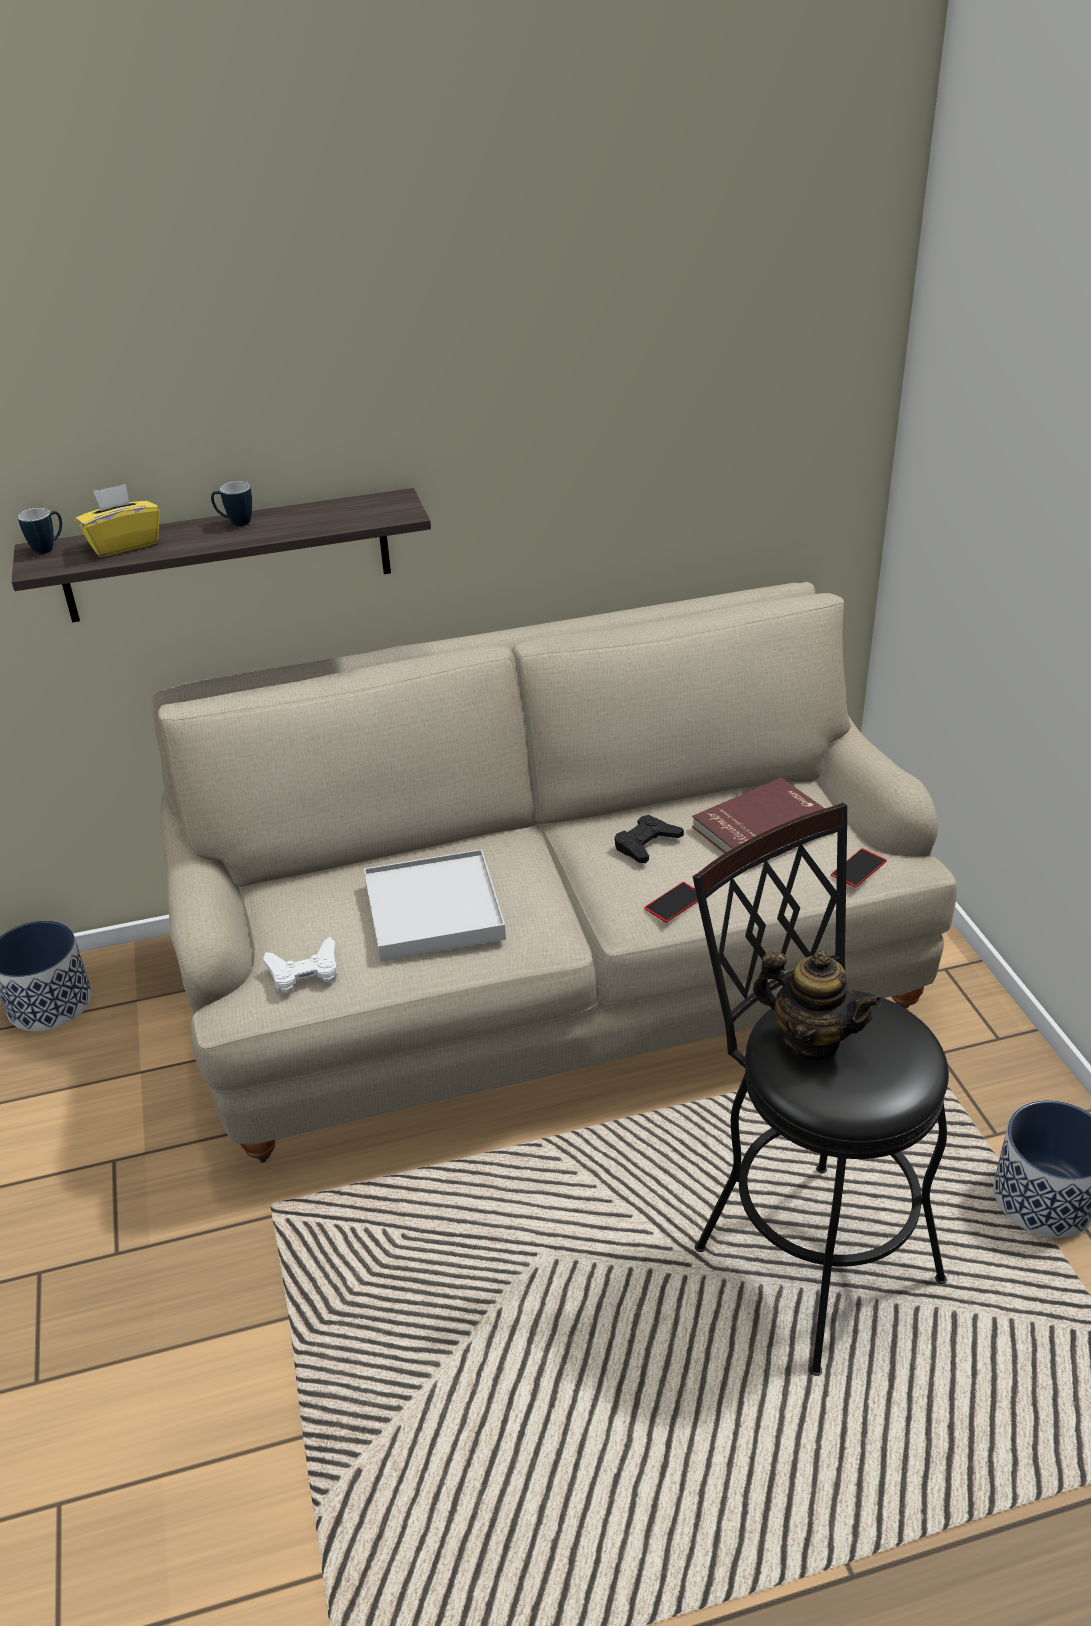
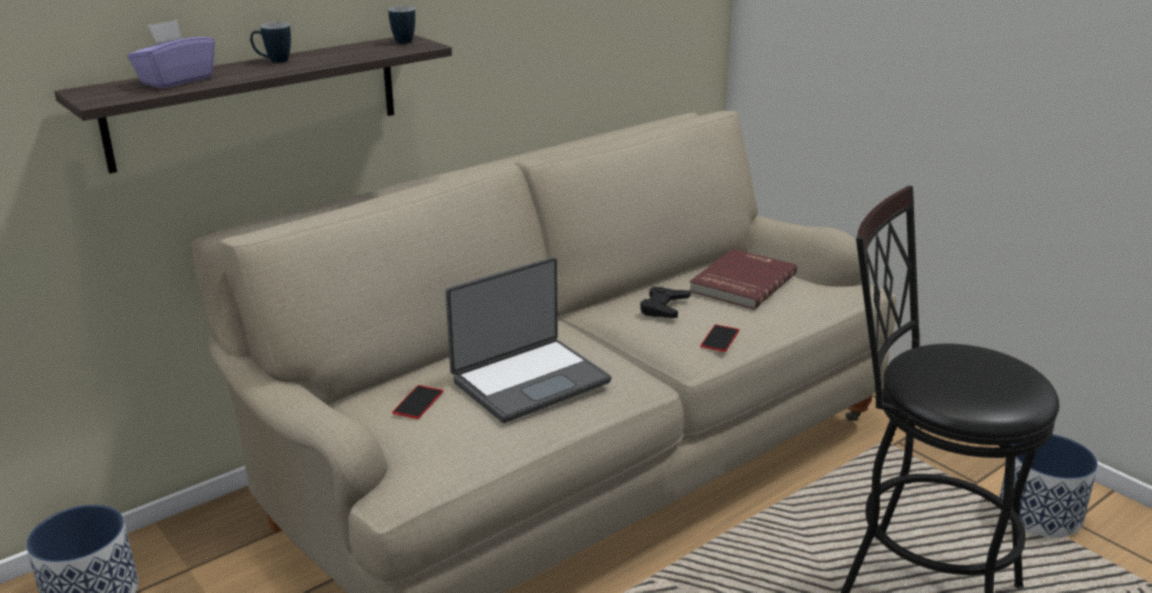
camera: 25 degrees left, 10 degrees down
(48, 548) = (97, 89): mug -> mug (406, 41)
(124, 544) = (176, 80): yellow tissue box -> purple tissue box
(304, 971) = (448, 446): white game controller -> none
(434, 910) = (529, 380): white tray -> laptop
(811, 1040) = (944, 375): teapot -> none
(858, 868) = (831, 294): phone -> phone (418, 402)

